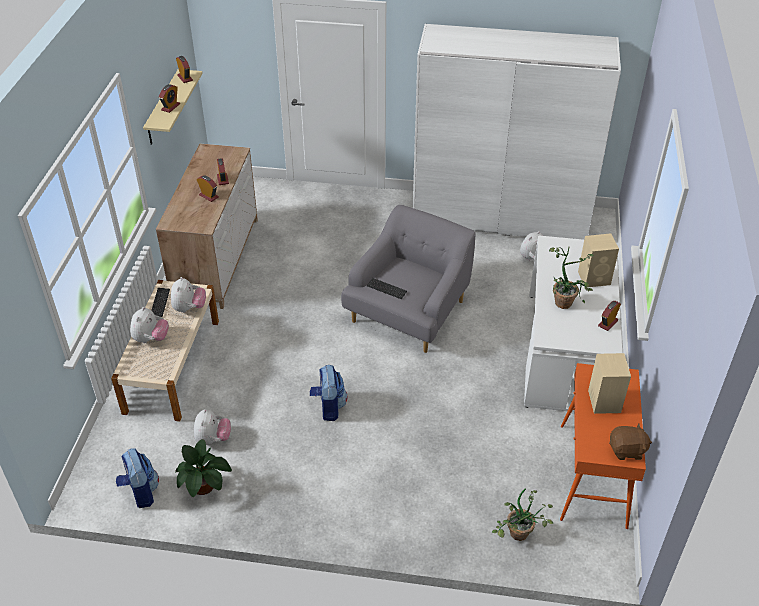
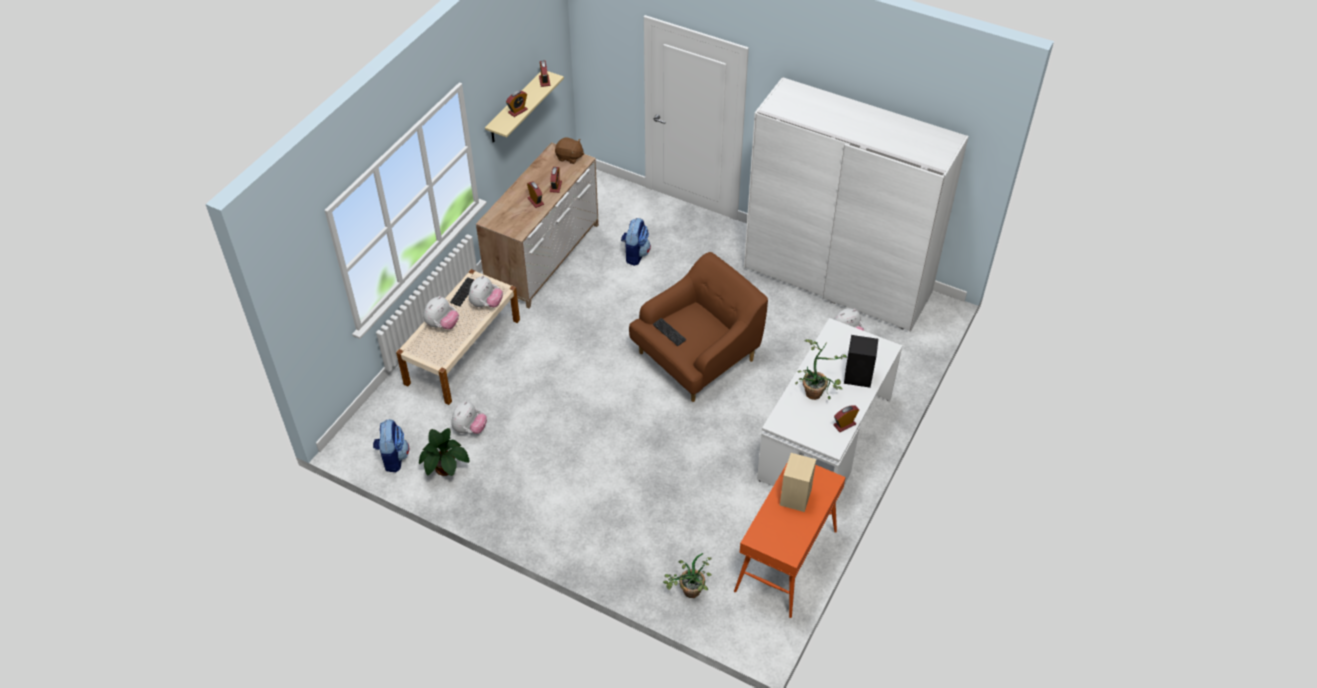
camera: 20 degrees right, 5 degrees up
(329, 407) = (581, 428): backpack -> backpack (635, 254)
(409, 311) = (697, 356): grey armchair -> brown armchair
(595, 278) = (859, 376): beige speaker -> black speaker
(627, 450) = (789, 547): brown plush toy -> brown plush toy (569, 157)

